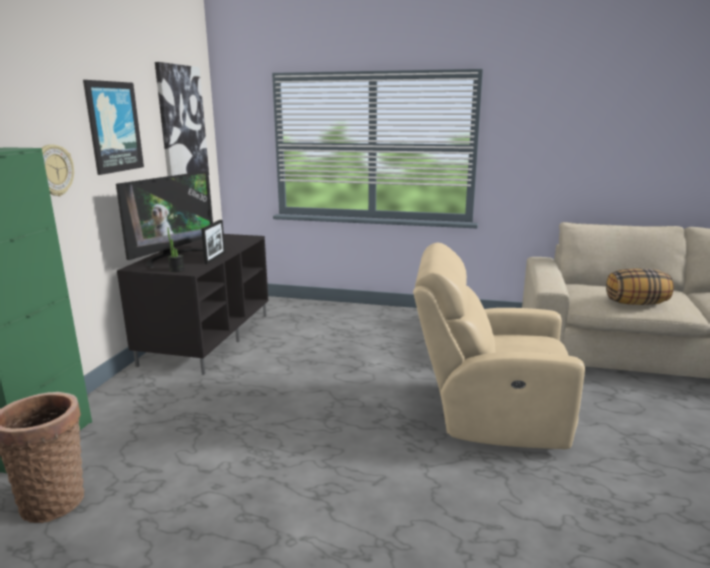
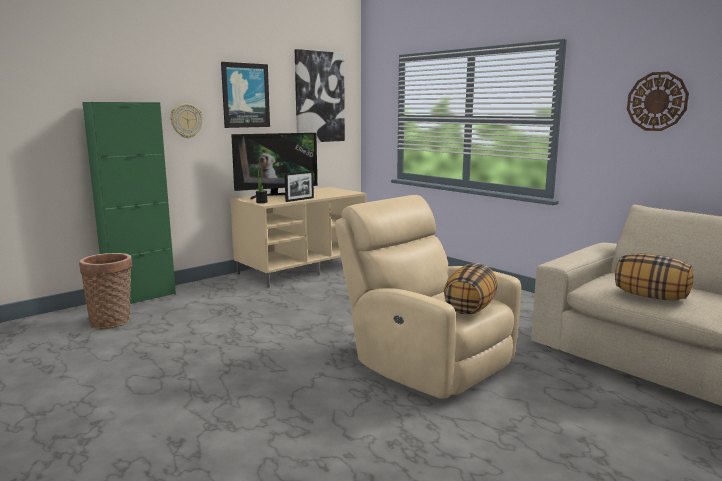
camera: 35 degrees right, 5 degrees down
(207, 338) = (302, 268): black tv stand -> beige tv stand
(548, 352) = (470, 308): none -> pillow
(572, 131) = (657, 101): none -> wall clock

